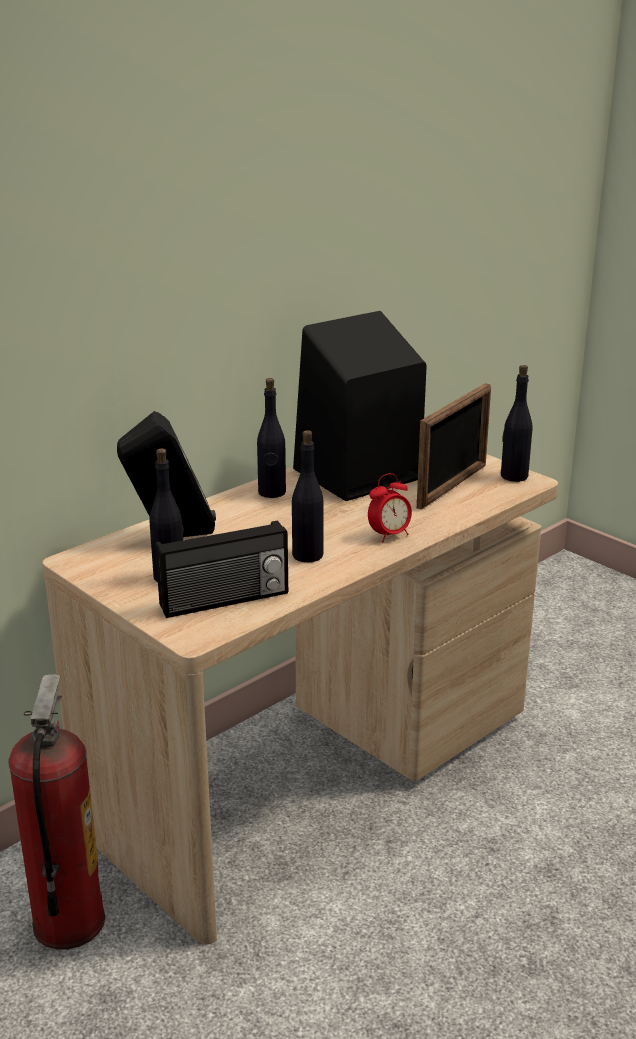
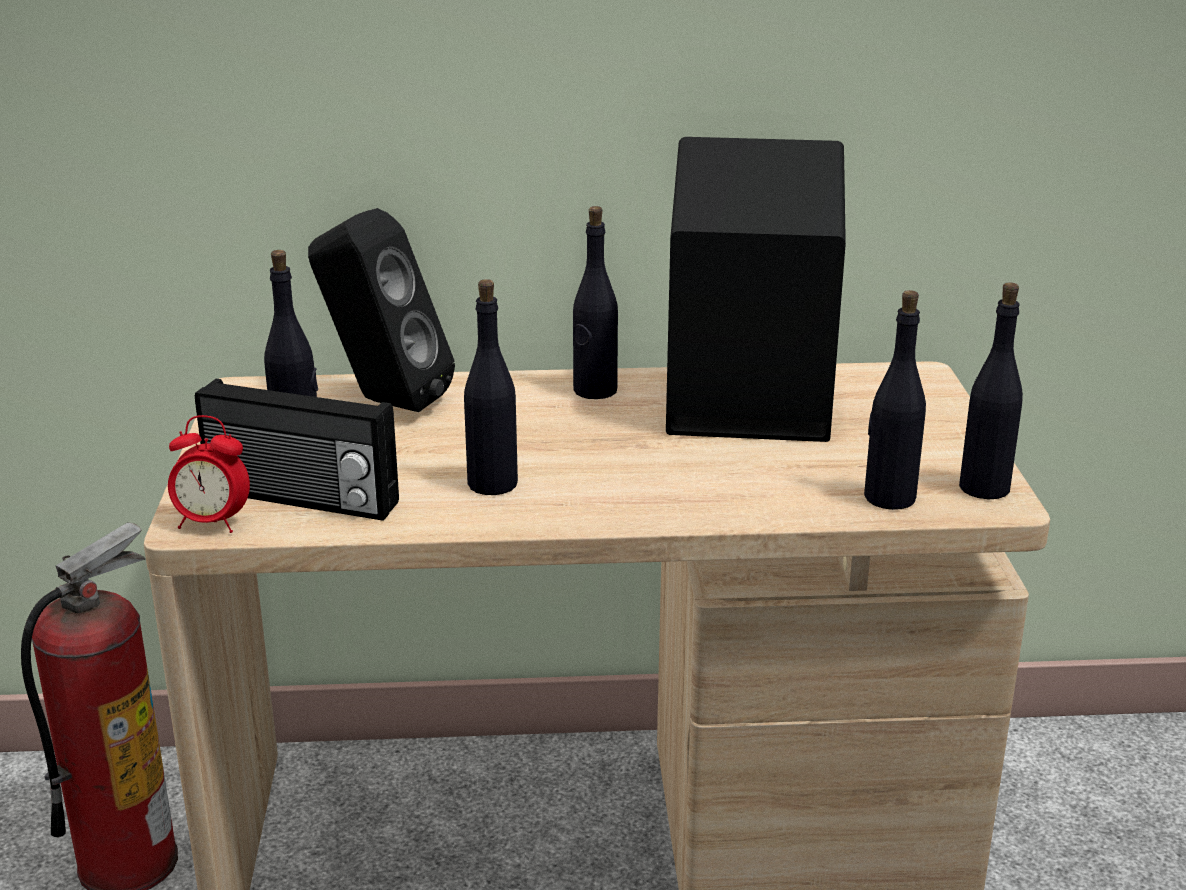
camera: 40 degrees right, 0 degrees up
(389, 535) = (643, 500): alarm clock -> alarm clock (212, 523)
(452, 486) = (857, 468): picture frame -> none
(486, 494) = (889, 498): none -> black bottle

